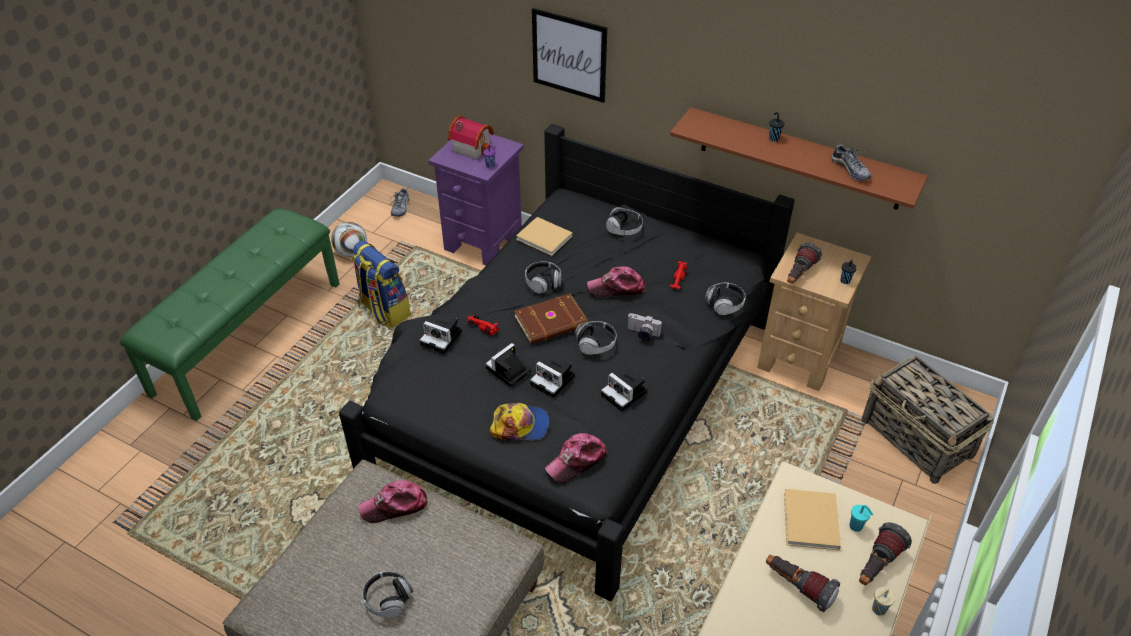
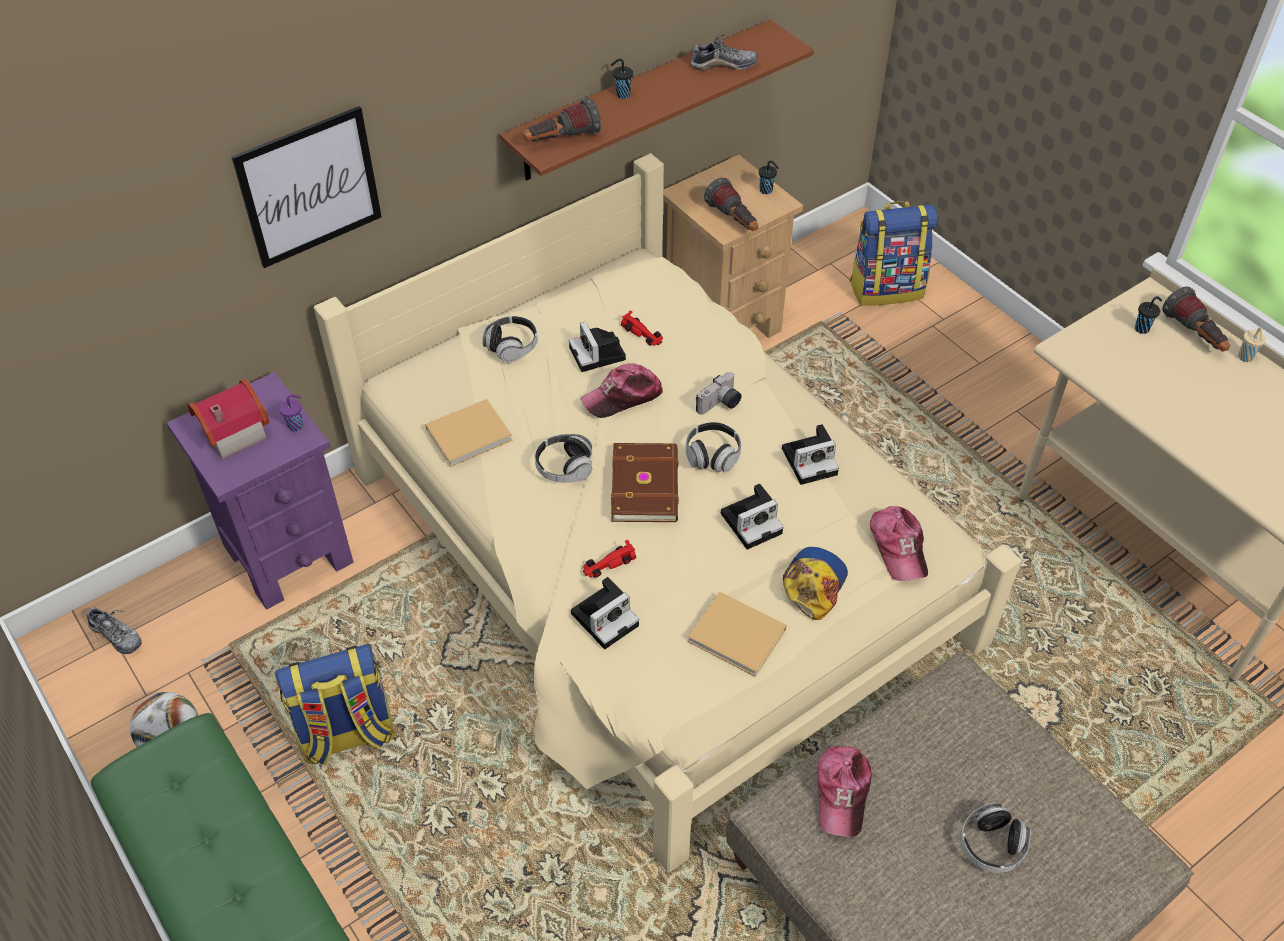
camera: 65 degrees left, 5 degrees up
(507, 371) = (712, 564): camera -> camera (599, 355)
(573, 394) = (657, 558): black bed -> beige bed
(616, 288) = (623, 397): cap -> cap turned 45 degrees clockwise
(724, 304) = (710, 312): headphones -> none
(797, 587) = (1204, 403): flashlight -> flashlight (561, 140)
(811, 523) = (1126, 359): beige book -> beige book (739, 637)
(856, 527) = (1142, 328): turquoise cup -> black cup
(917, 439) = (886, 289): basket -> backpack

